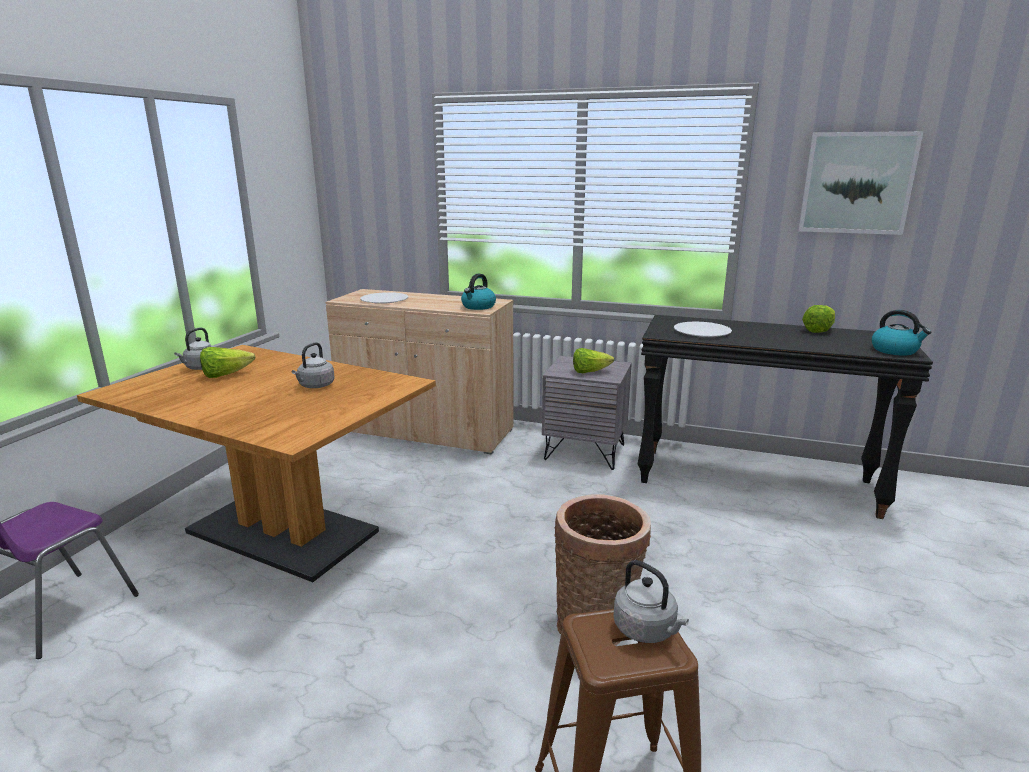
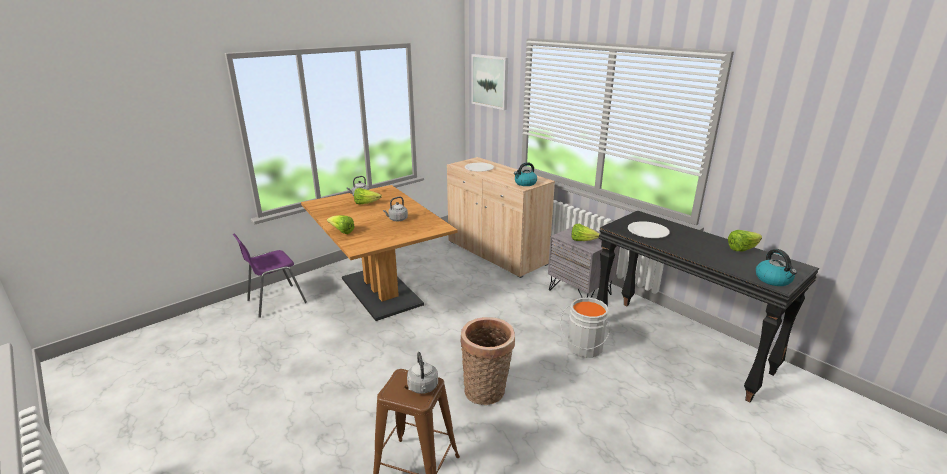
camera: 30 degrees right, 5 degrees up
(227, 422) = (342, 231): none -> lettuce
(658, 518) = (583, 347): none -> grey bucket
(856, 183) = (801, 139): picture -> picture (490, 81)

